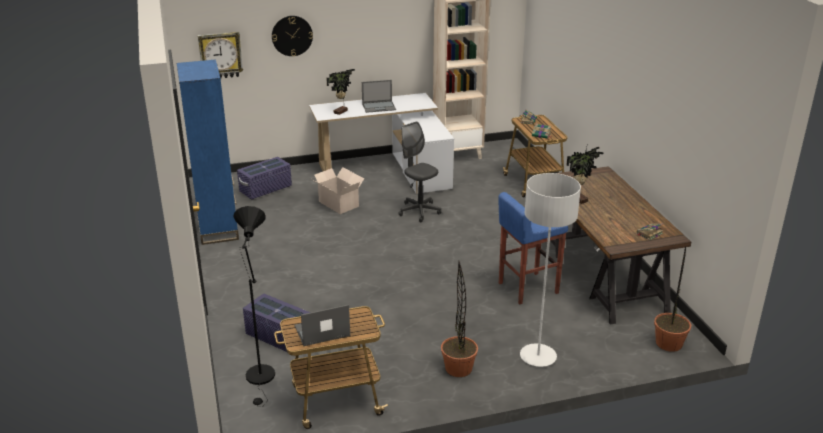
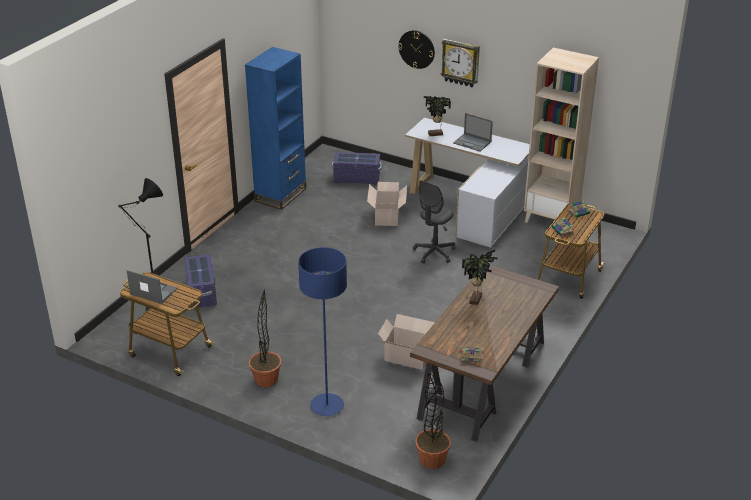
camera: 45 degrees right, 5 degrees up
(220, 55) = (356, 47): wall clock -> wall clock (460, 62)
(419, 211) = (434, 253): grey office chair -> grey office chair turned 150 degrees counterclockwise
(527, 288) = (406, 356): blue stool -> cardboard box
(538, 356) = (327, 406): grey floor lamp -> blue floor lamp

